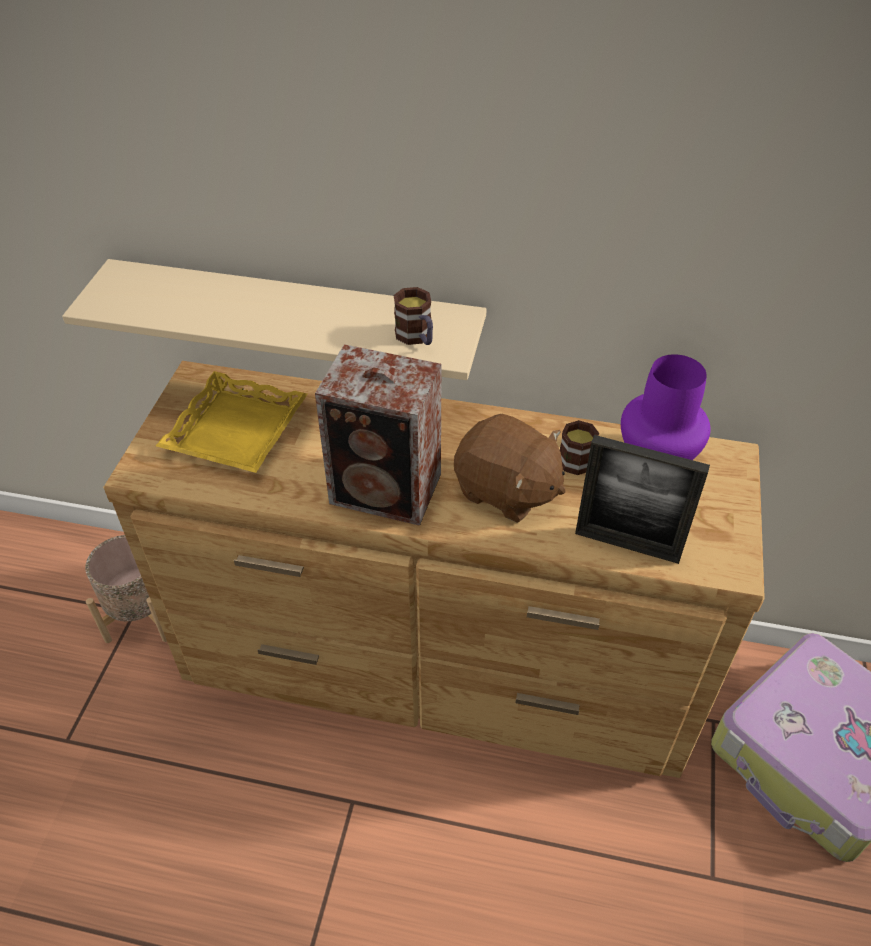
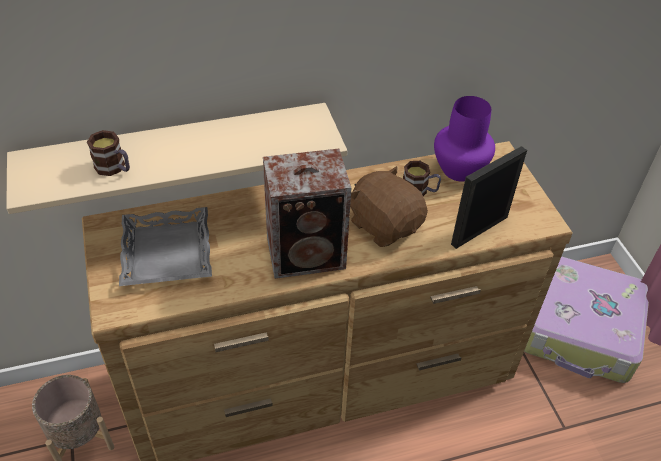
camera: 30 degrees left, 0 degrees up
(237, 430) = (168, 253): yellow tray -> grey tray
(417, 337) = (296, 137): mug -> mug (114, 168)
(507, 491) = (385, 225): brown plush toy -> brown plush toy turned 135 degrees counterclockwise
(627, 544) = (479, 230): picture frame -> picture frame turned 150 degrees clockwise

